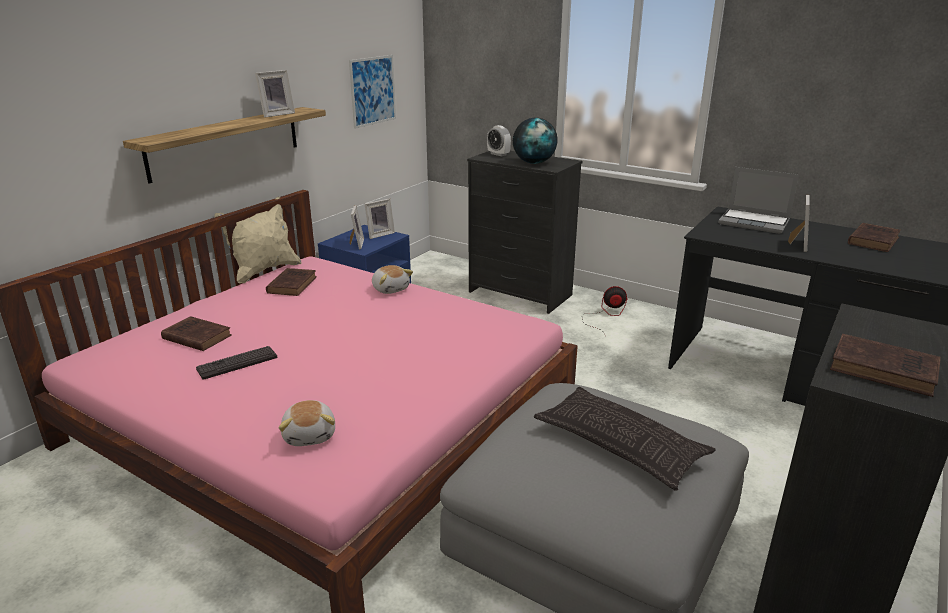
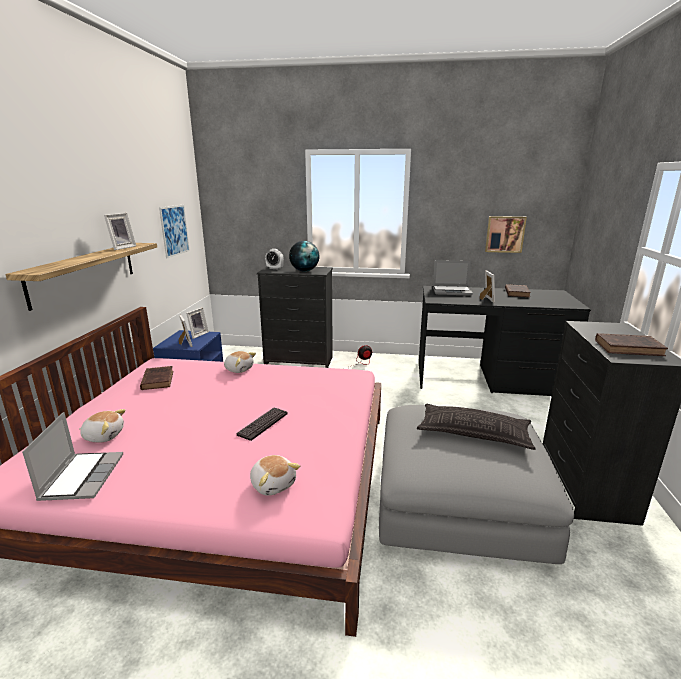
camera: 25 degrees left, 5 degrees down
(147, 375) = (82, 476): none -> laptop
(196, 337) = (104, 435): brown book -> plush toy
(237, 363) = (162, 447): keyboard -> keyboard (263, 424)
(264, 271) = (123, 374): beige pillow -> none
(883, 132) = (504, 234): none -> picture

